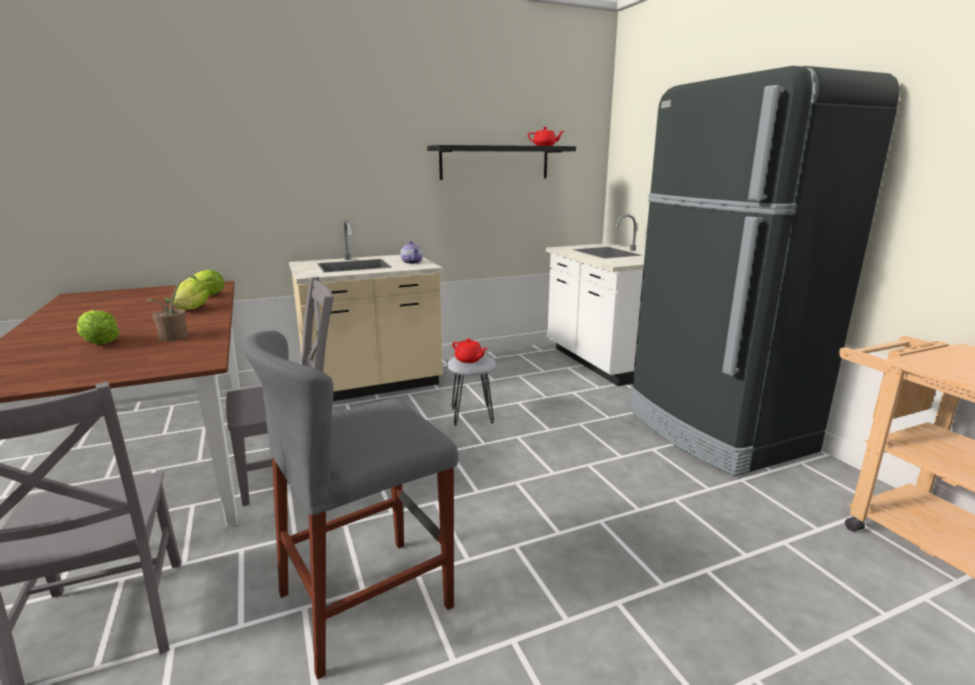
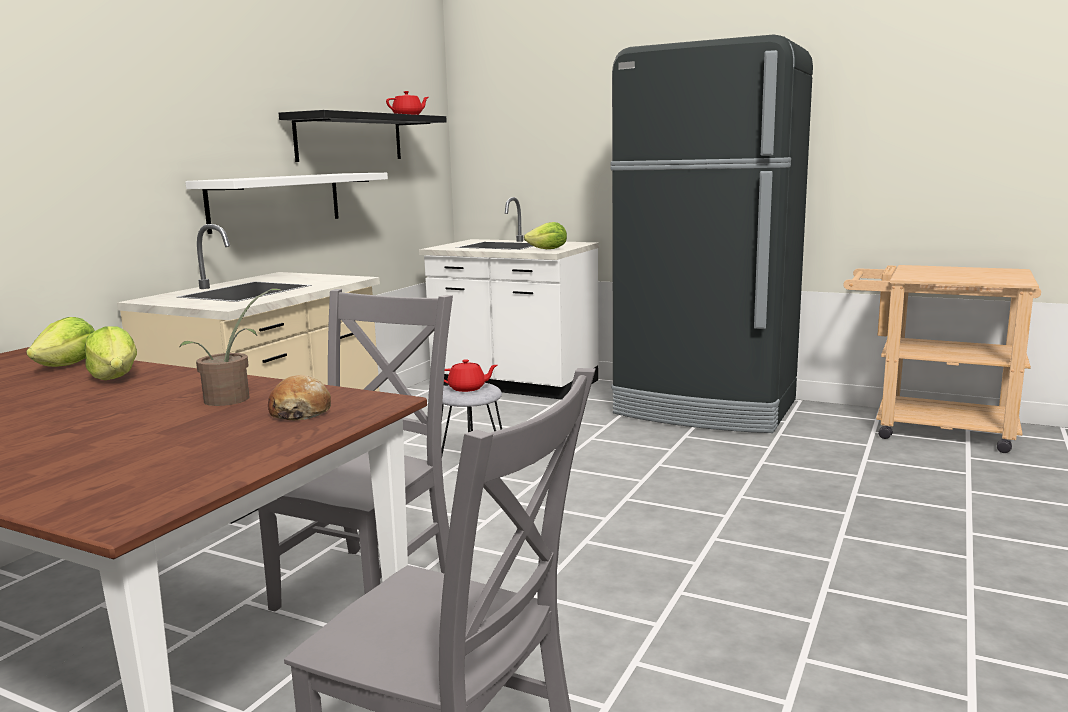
camera: 40 degrees left, 5 degrees down
(100, 343) = (129, 430): lettuce -> lettuce (548, 249)
(162, 356) = (300, 412): none -> bread
(366, 600) = (676, 628): grey stool -> none
(412, 262) = (318, 278): teapot -> none
(419, 206) = (276, 201): none -> white shelf

